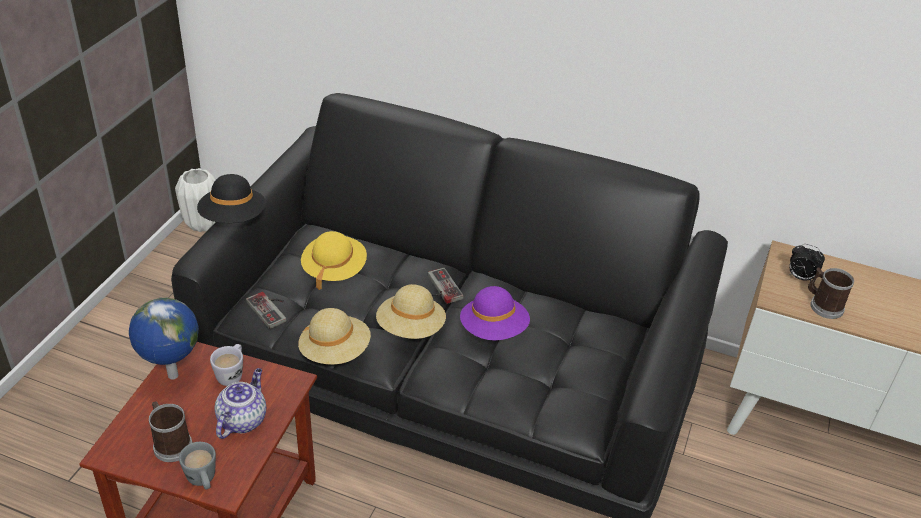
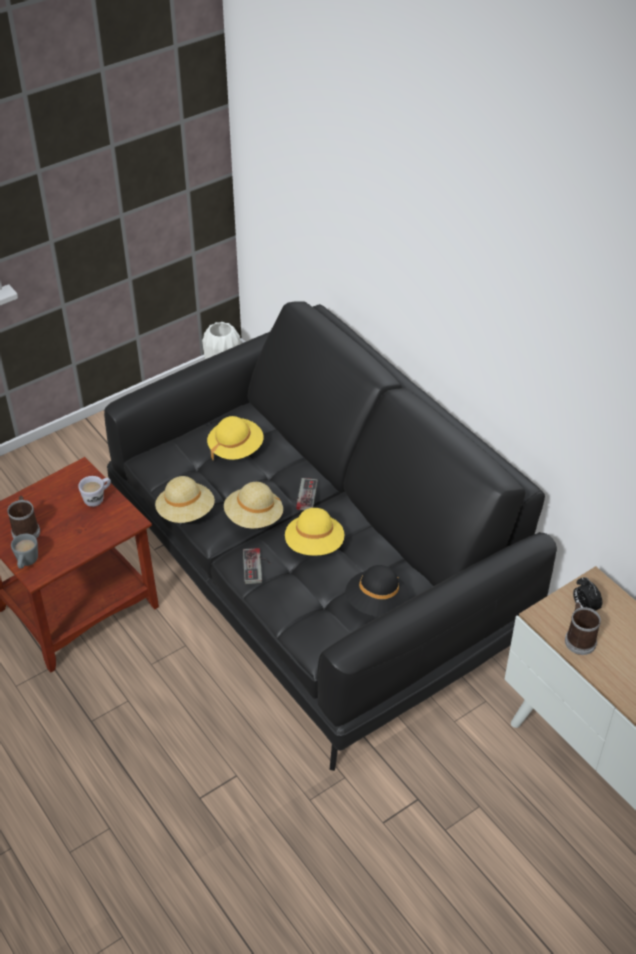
camera: 35 degrees right, 5 degrees up
(172, 376) = (60, 484): globe -> none
(233, 218) = (173, 380): black hat -> black hat (376, 603)
(242, 419) = (80, 533): teapot -> none
(271, 309) = (168, 462): game controller -> game controller (257, 567)
(493, 330) = (314, 545): purple hat -> yellow hat

